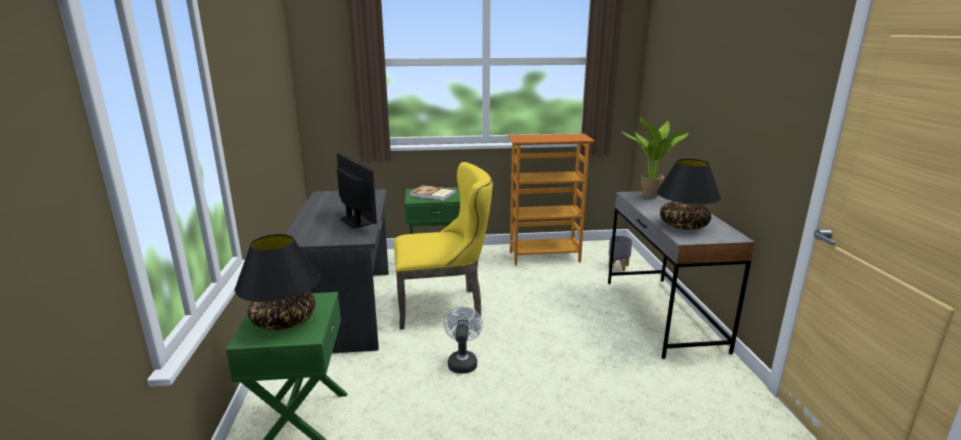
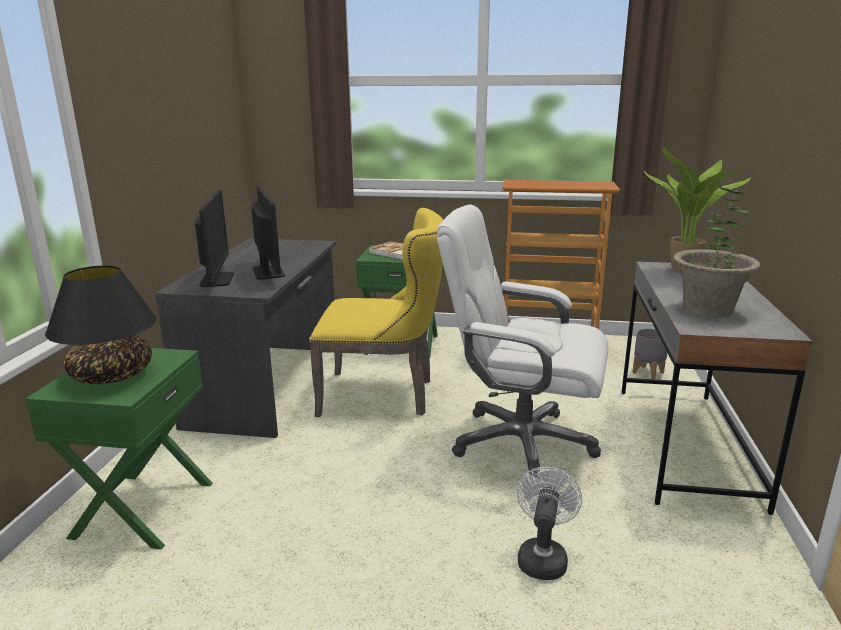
camera: 15 degrees right, 0 degrees up
(319, 231) = (217, 279): none -> monitor
(462, 361) = (371, 466): white fan -> white fan (542, 557)
(558, 329) = (521, 443): none -> white office chair
(684, 225) = (708, 310): black table lamp -> potted plant

